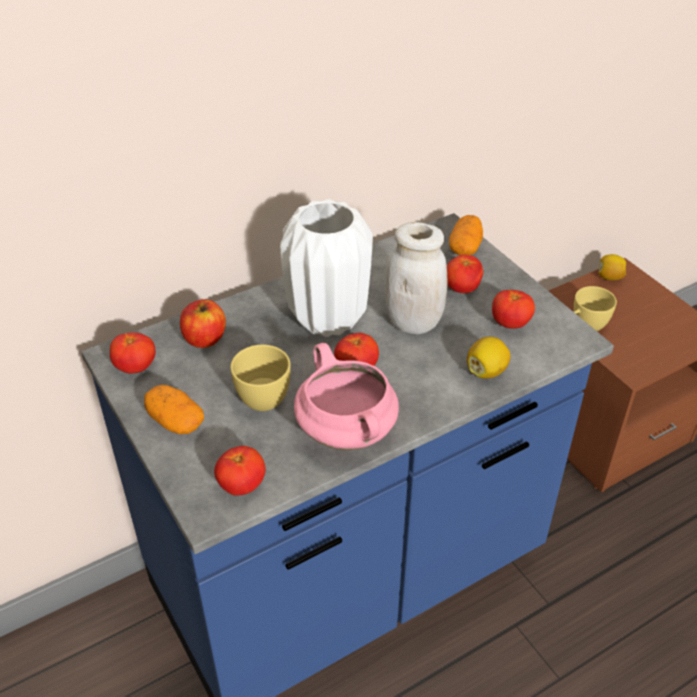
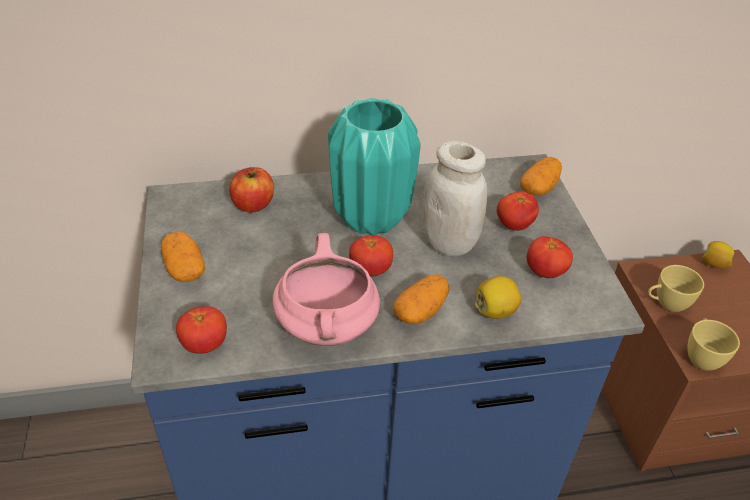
camera: 20 degrees right, 0 degrees up
(136, 367) = (181, 212): tomato -> none
(262, 394) = (272, 268): yellow cup -> yellow cup (701, 356)
(327, 318) = (371, 217): white vase -> turquoise vase
(422, 391) = (421, 311): none -> potato

